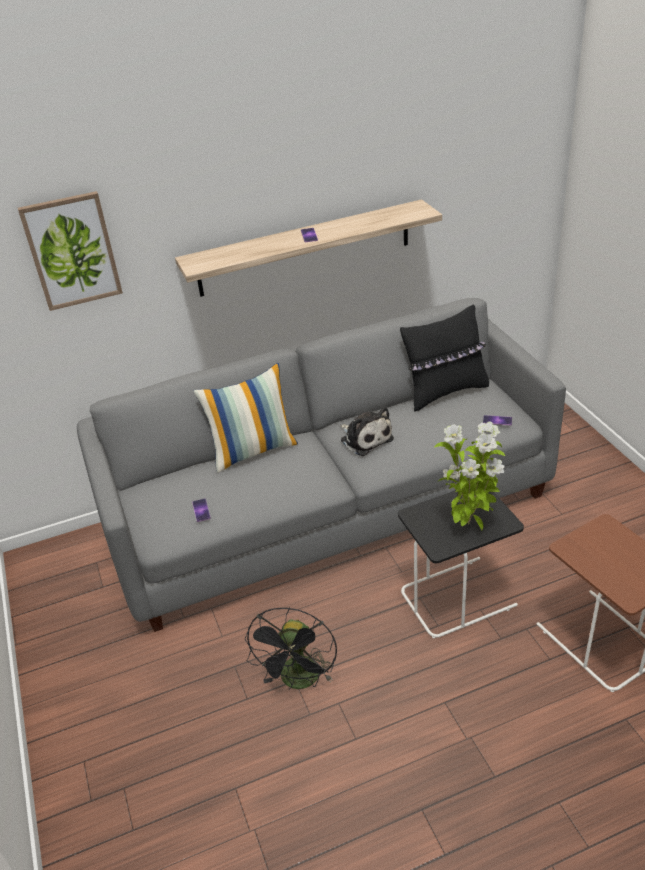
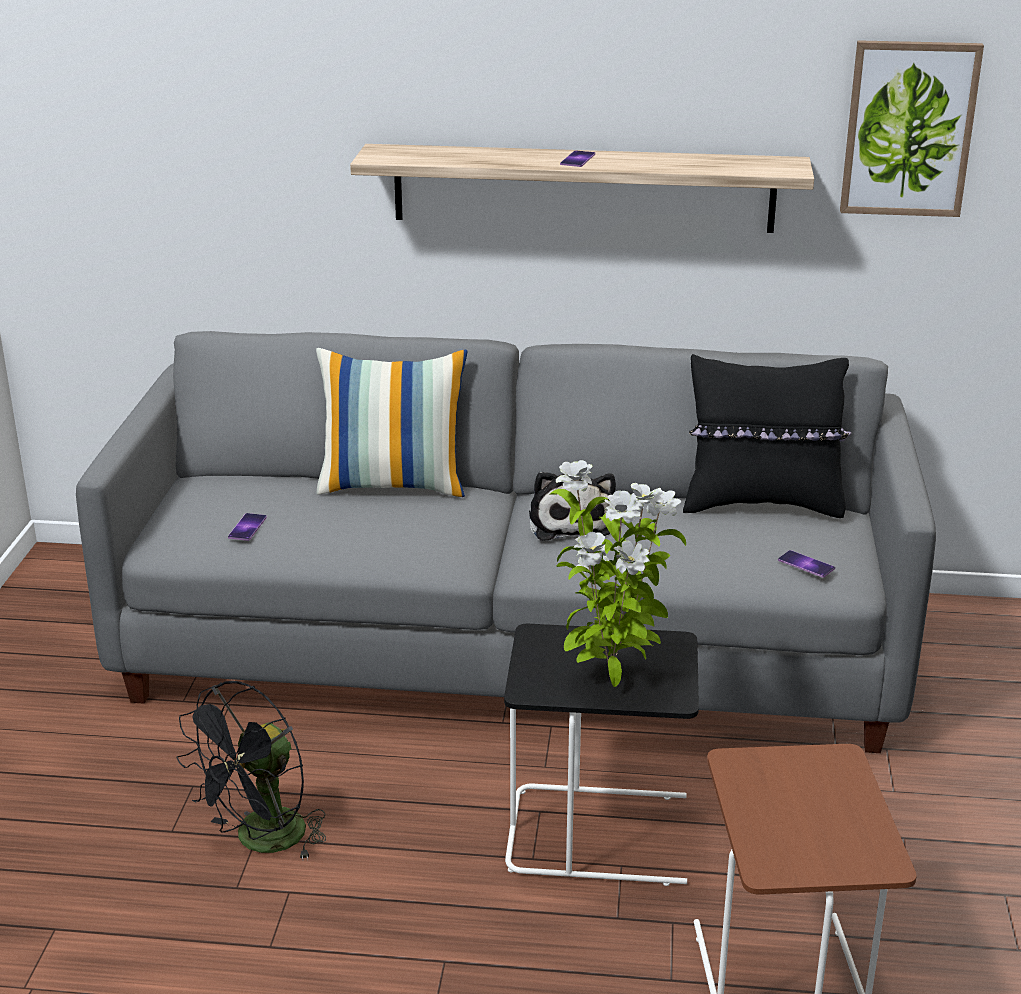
camera: 25 degrees right, 10 degrees down
(72, 251) = (214, 91): picture -> picture (908, 129)

